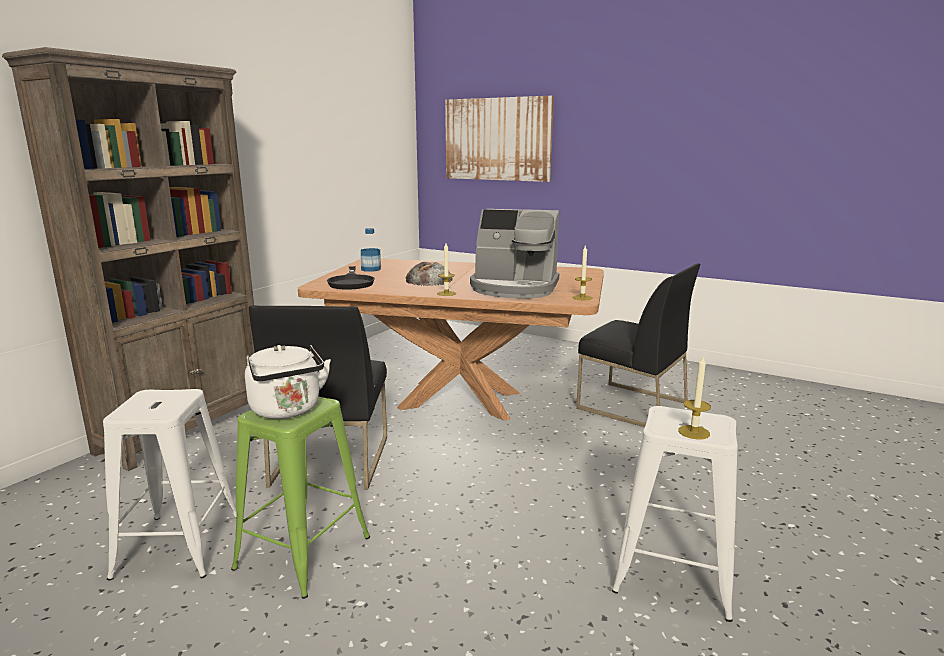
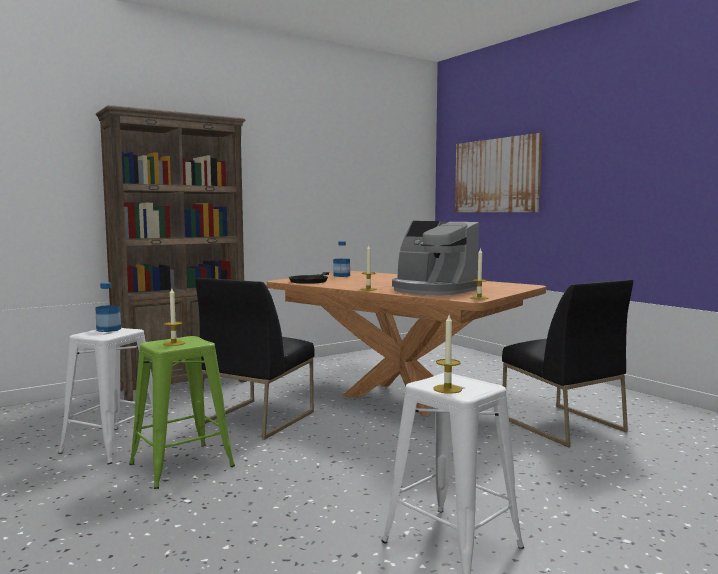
camera: 25 degrees right, 10 degrees down
(149, 397) = (108, 329): none -> bottle
(288, 411) = (174, 343): white kettle -> candle
(428, 279) = (373, 282): bread -> none

